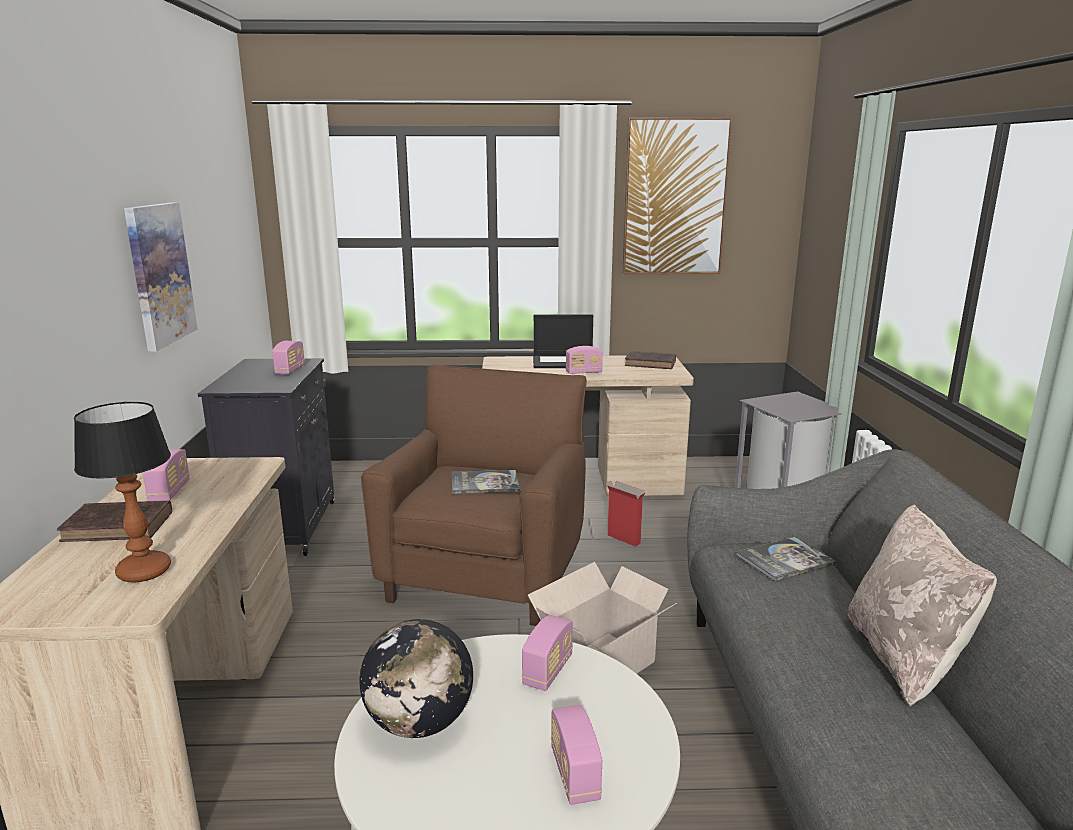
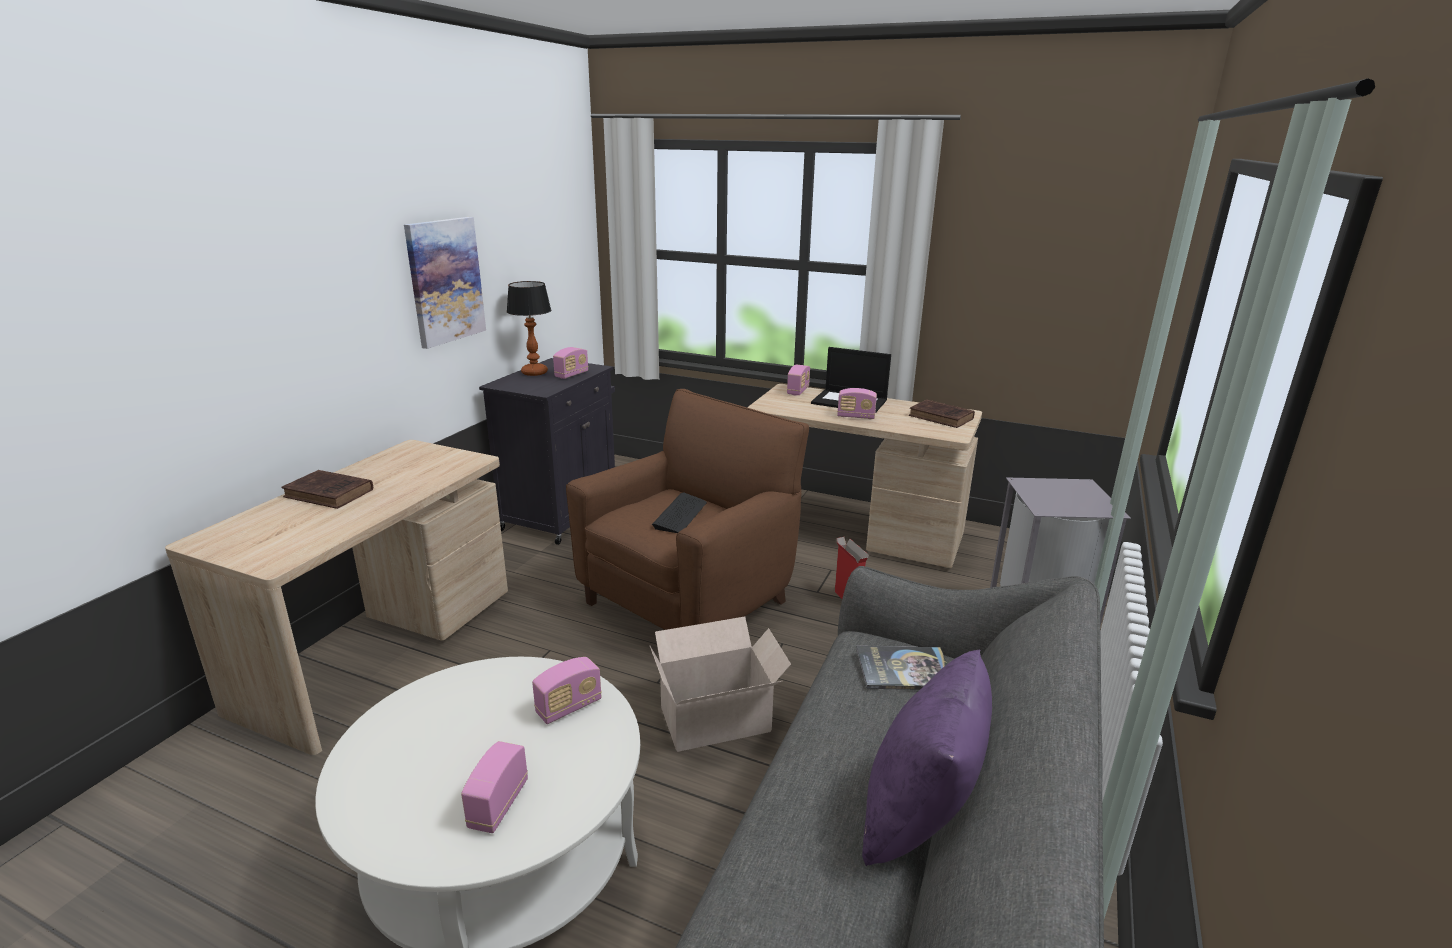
camera: 25 degrees right, 5 degrees up
(144, 572) = (306, 535): table lamp -> table lamp (534, 373)
(170, 492) = (390, 471): radio -> radio (798, 391)
(419, 723) = (432, 717): globe -> none
(484, 483) = (680, 515): book -> keyboard
(674, 197) = (1009, 229): picture -> none
(904, 658) = (919, 815): beige pillow -> purple pillow

